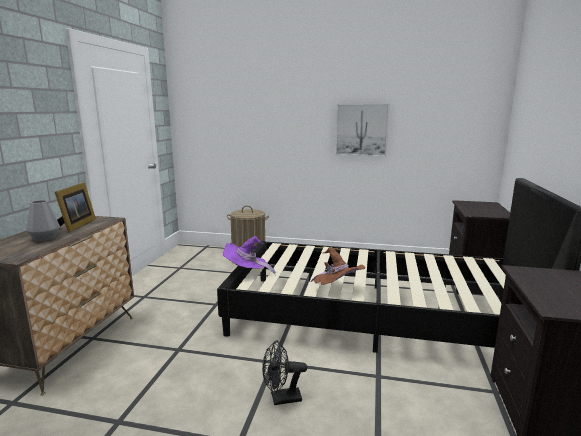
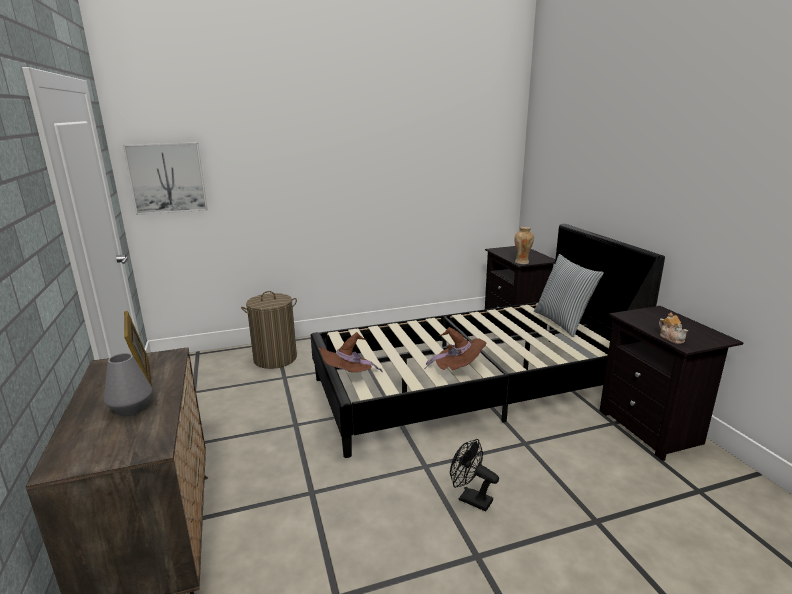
camera: 30 degrees left, 5 degrees up
(247, 273) = (348, 377): purple hat -> brown hat
(281, 399) = (470, 499): black fan -> black fan turned 75 degrees clockwise
(361, 130) = (386, 181): picture -> picture (167, 178)
(473, 214) = (522, 262): none -> vase
(491, 278) = (562, 322): none -> pillow
(545, 299) = (671, 338): none -> teapot

